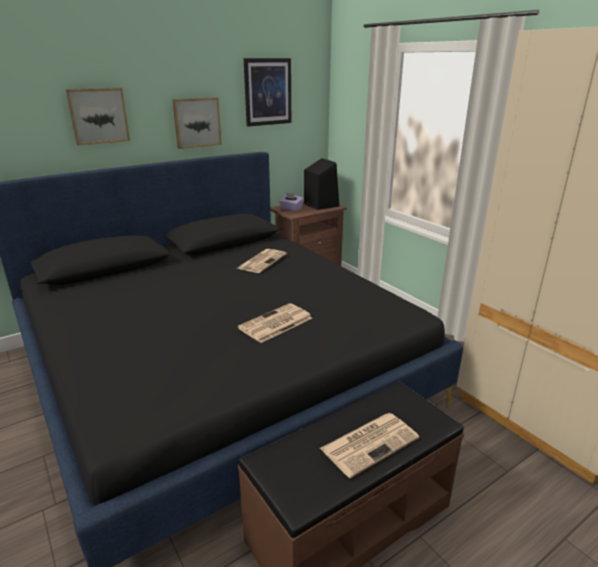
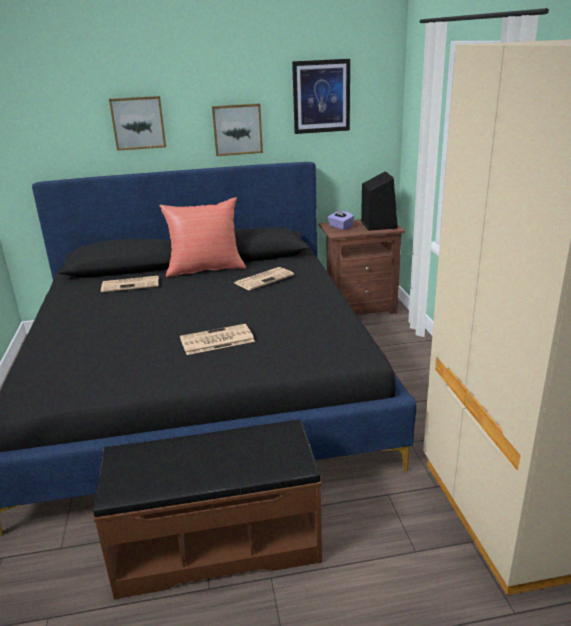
camera: 25 degrees right, 0 degrees up
(194, 259) = (205, 269): none -> red pillow
(370, 443) = (216, 464): newspaper -> newspaper (131, 284)

